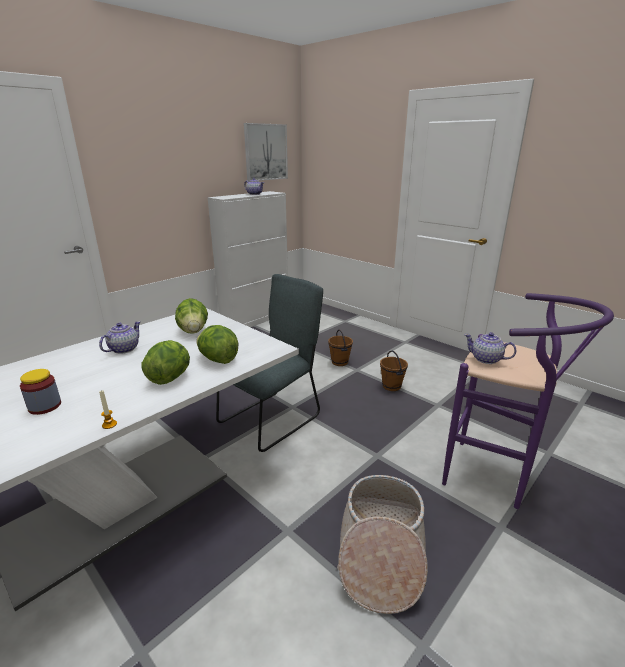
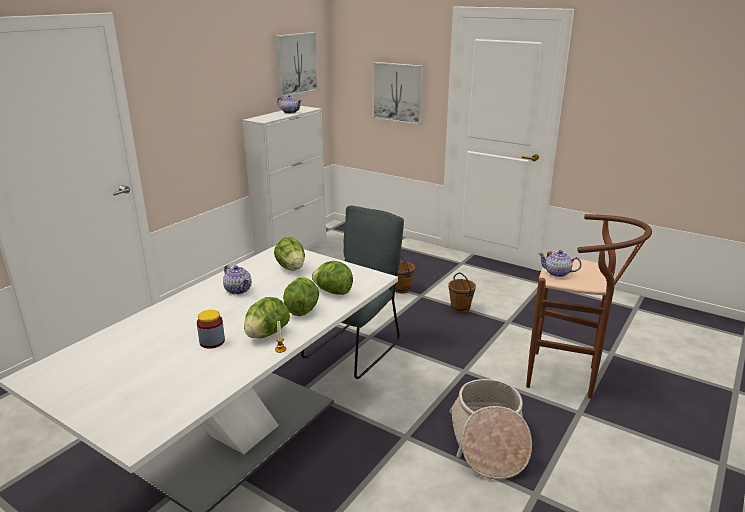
camera: 10 degrees left, 0 degrees up
(110, 403) = (266, 334): none -> lettuce
(123, 349) = (238, 290): teapot -> teapot turned 120 degrees clockwise
(357, 180) = (398, 92): none -> picture
(495, 478) = (569, 377): purple stool -> brown stool

